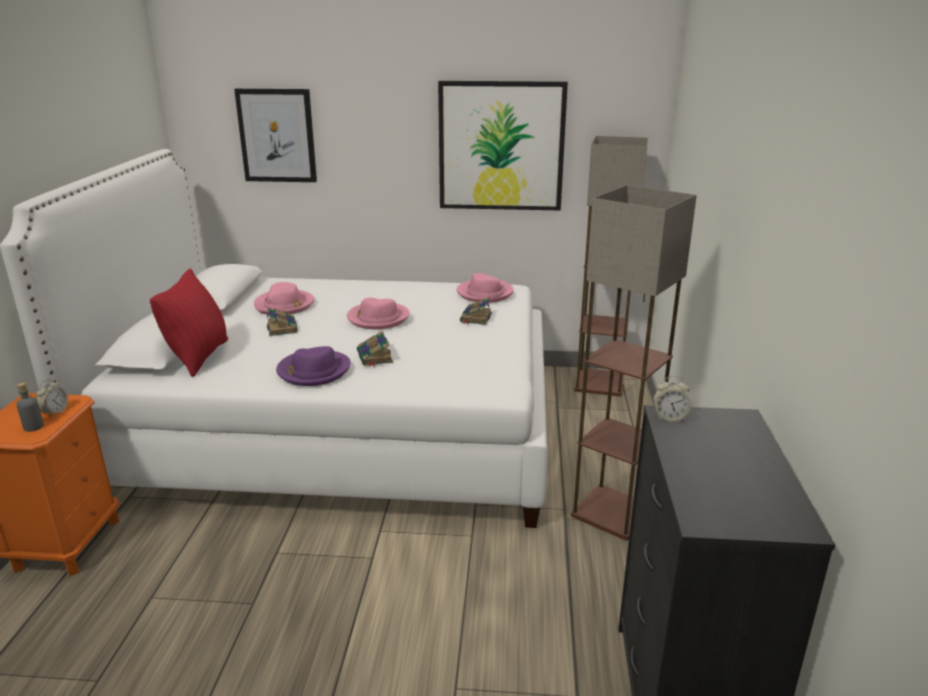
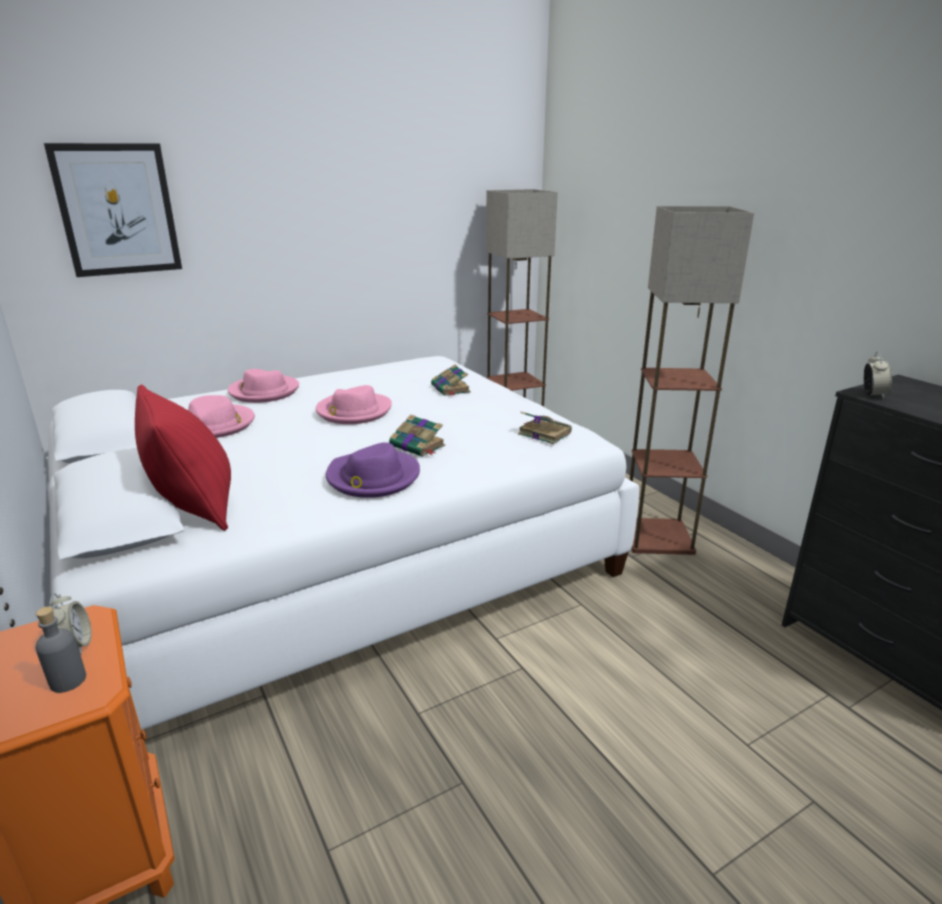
camera: 35 degrees left, 0 degrees up
(282, 328) = (254, 447): book -> book (543, 433)
(484, 293) = (420, 368): pink hat -> pink hat (264, 392)
(501, 146) = (395, 208): picture -> none
(669, 418) = (872, 395): alarm clock -> alarm clock turned 45 degrees counterclockwise

